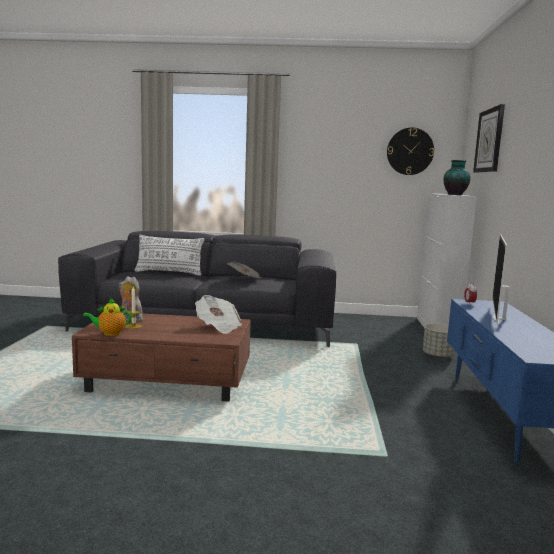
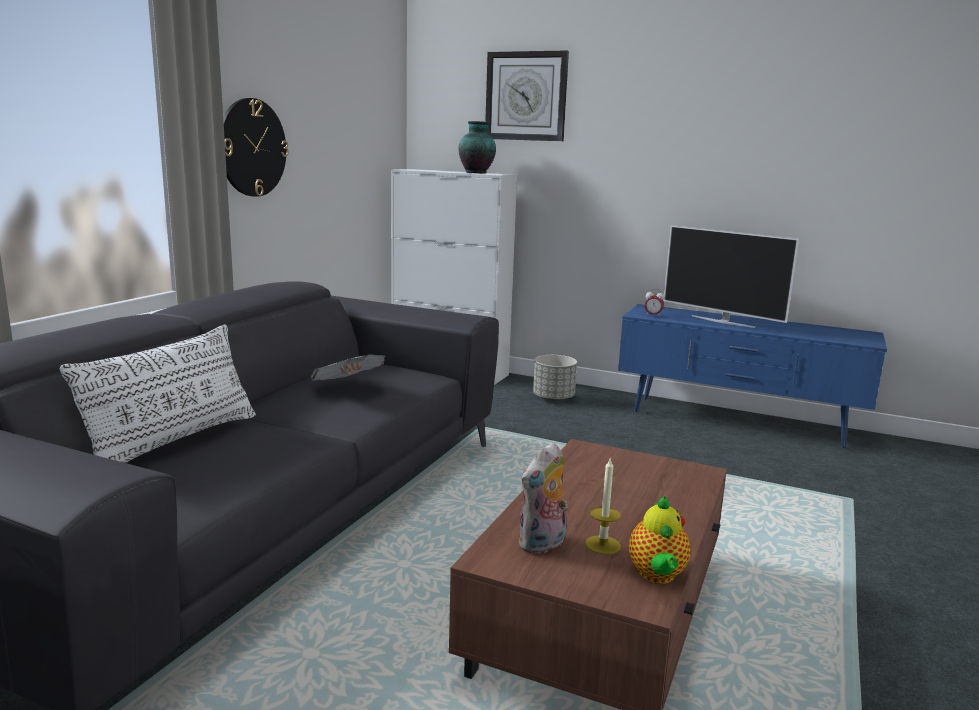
camera: 70 degrees left, 5 degrees up
(218, 326) = (617, 468): newspaper -> none
(410, 151) = (365, 100): wall clock -> wall clock (252, 148)

